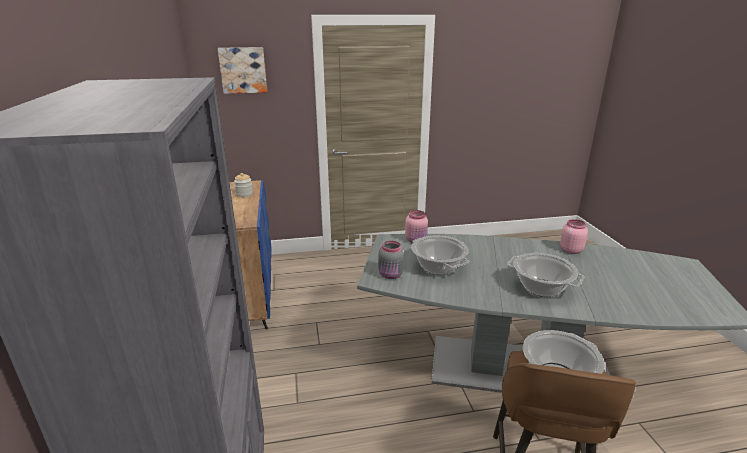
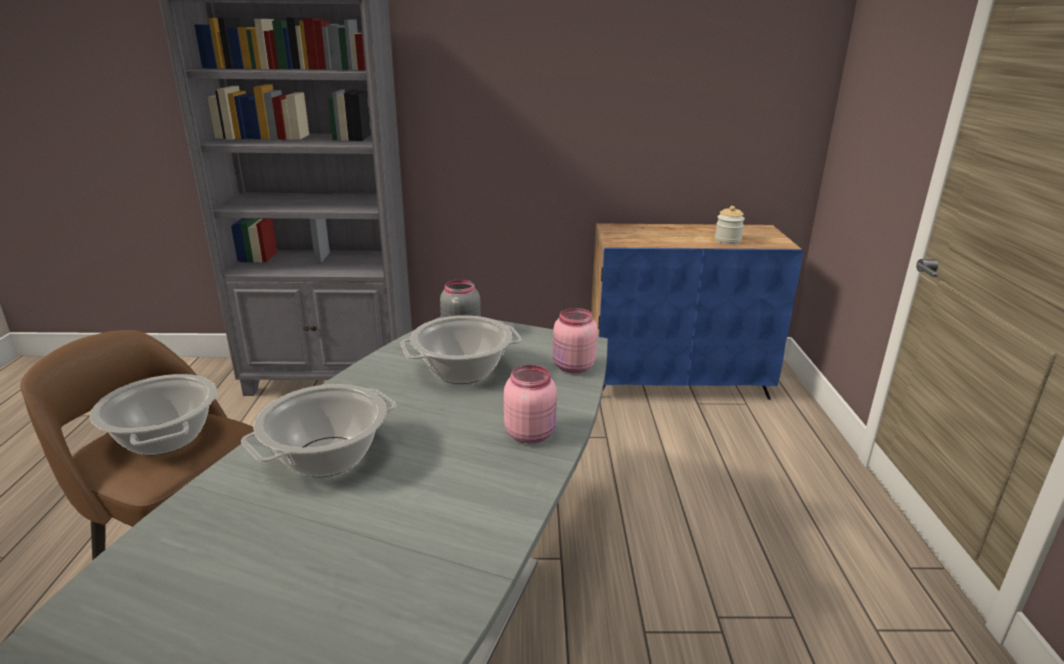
camera: 100 degrees right, 0 degrees up
(243, 70) = (885, 53): picture -> none
(570, 250) = (450, 570): pink jar -> pink jar (530, 433)

